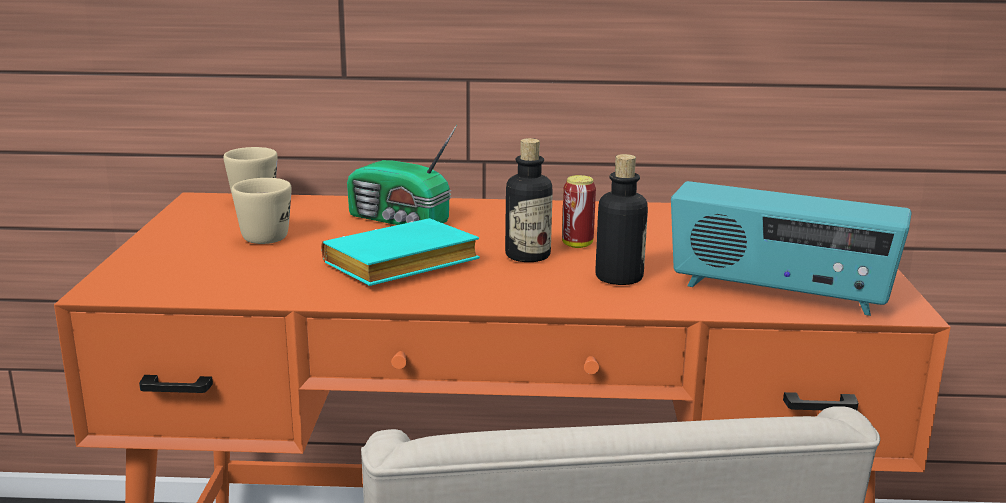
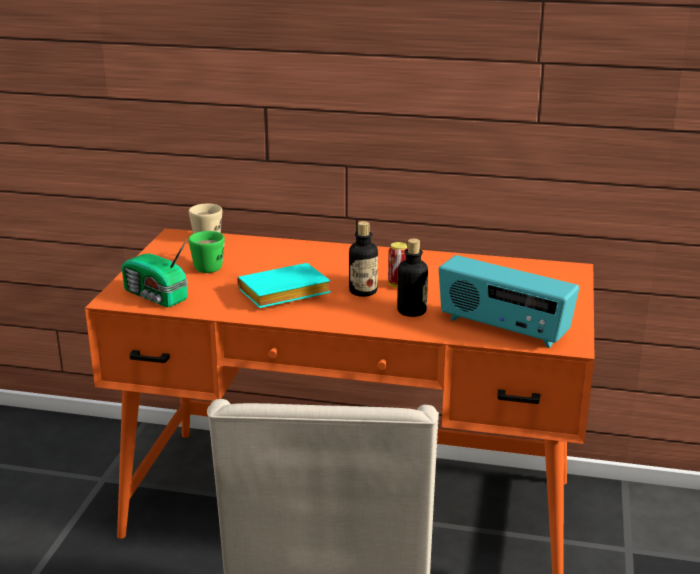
camera: 10 degrees right, 5 degrees up
(263, 235) = (207, 266): beige mug -> green mug
(400, 220) = (294, 259): radio -> radio (155, 296)

